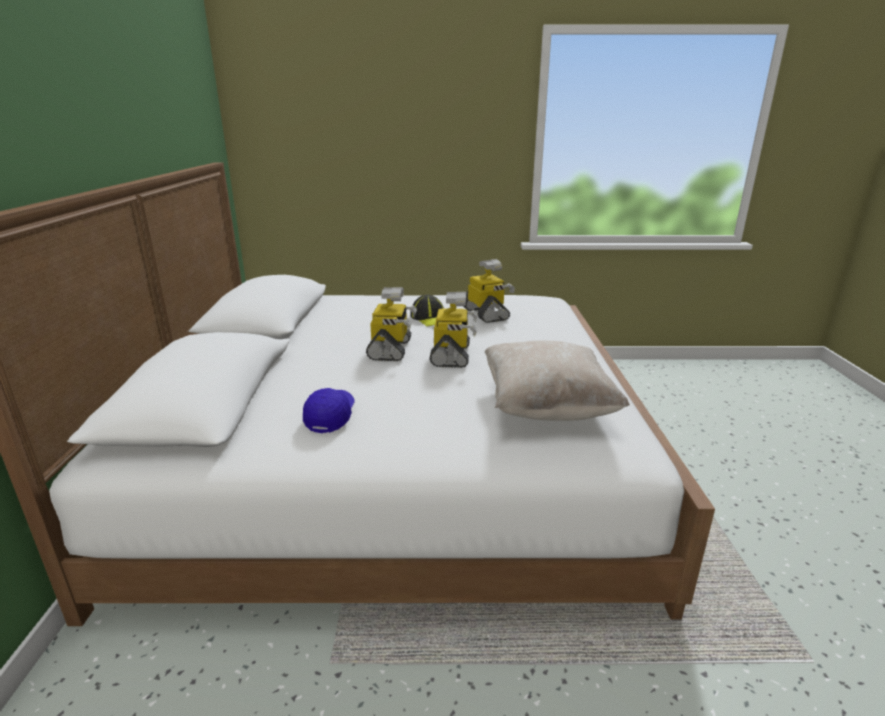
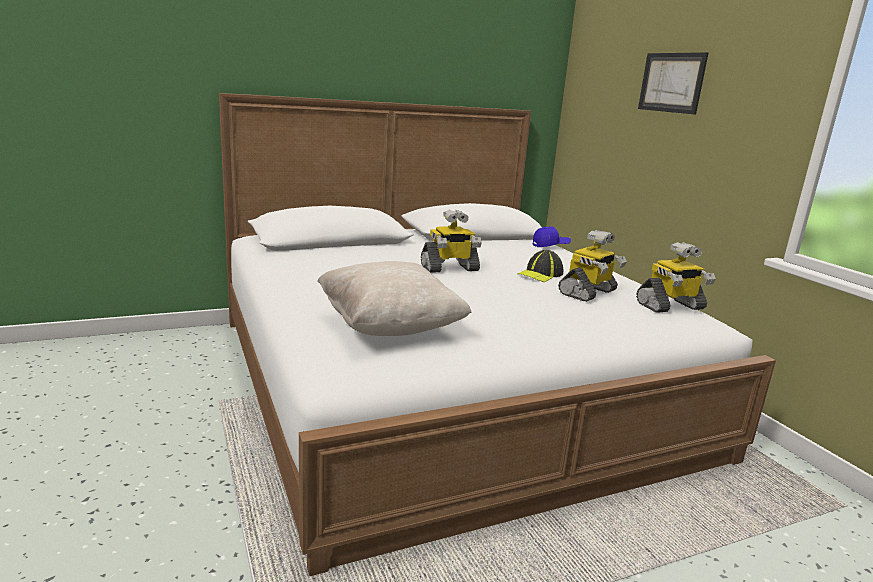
camera: 65 degrees right, 5 degrees down
(330, 417) = (321, 266): blue cap -> blue cap (550, 245)
(388, 119) = (671, 82): none -> picture
(452, 355) = (461, 287): toy robot -> toy robot (670, 306)

